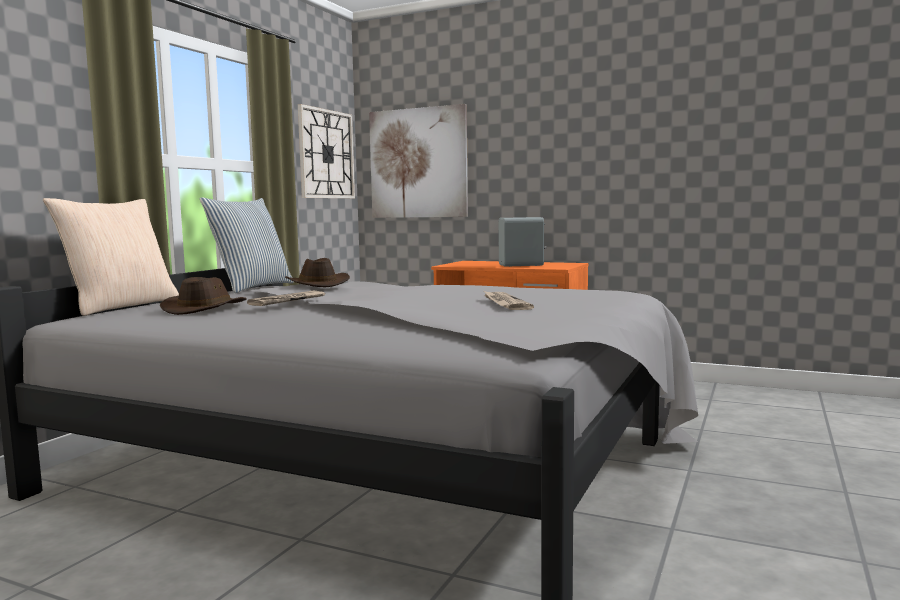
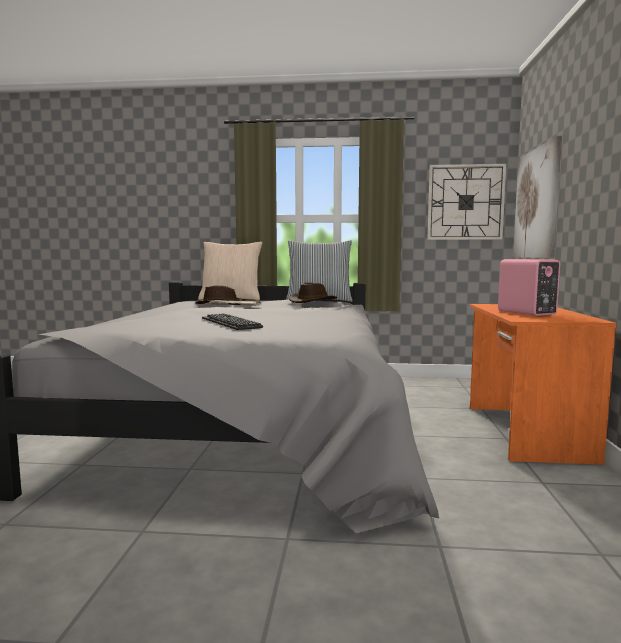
camera: 70 degrees right, 0 degrees up
(504, 303) = (230, 323): newspaper -> keyboard
(522, 265) = (526, 313): grey speaker -> pink speaker

